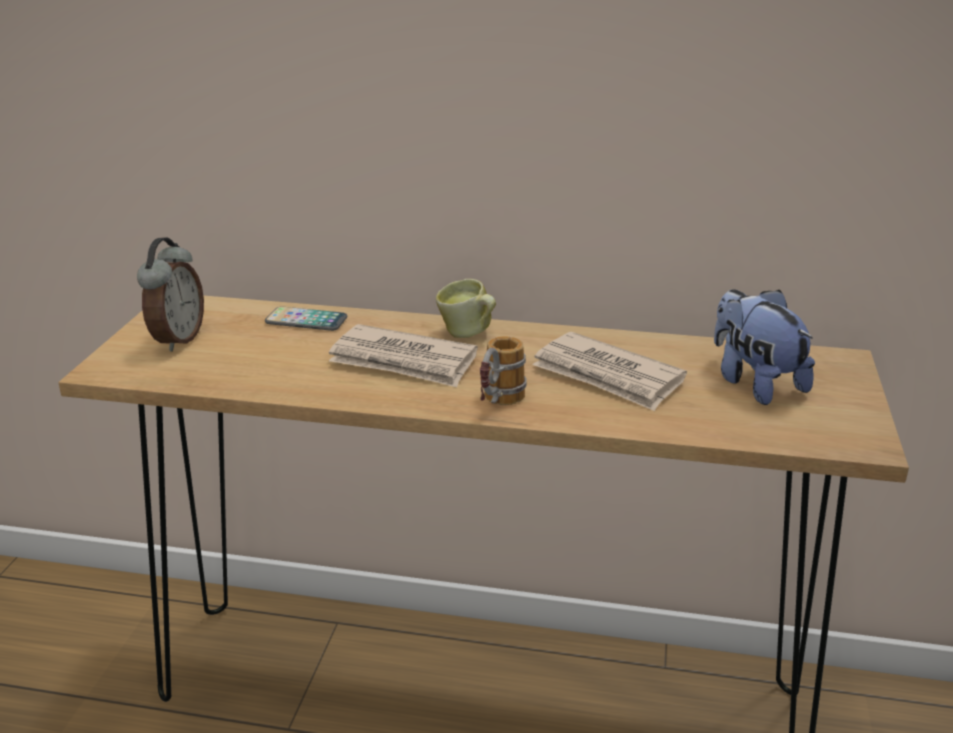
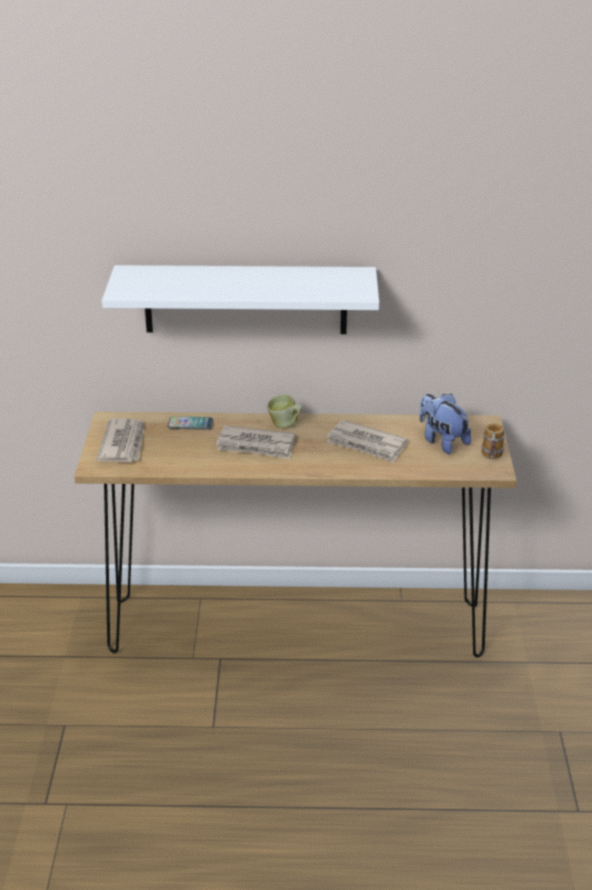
camera: 10 degrees left, 5 degrees up
(177, 340) = (123, 444): alarm clock -> newspaper
(409, 98) = (245, 299): none -> white shelf
(497, 404) = (314, 466): mug -> mug (491, 458)

